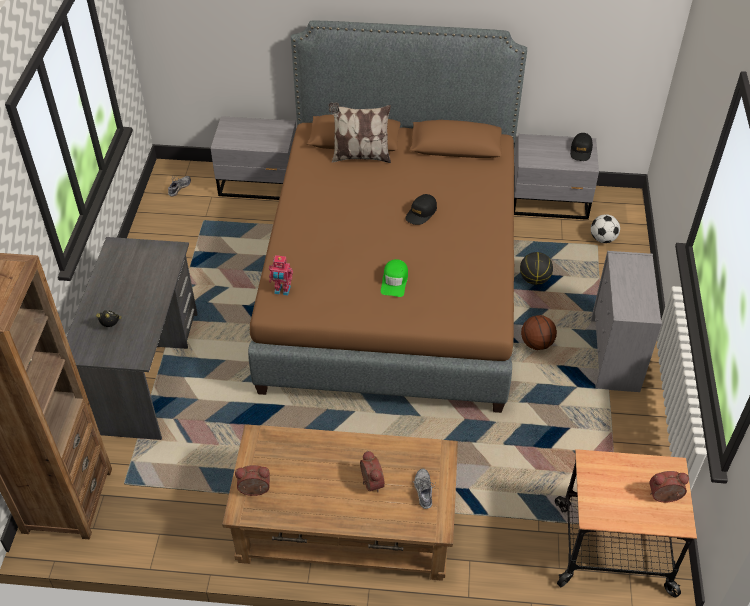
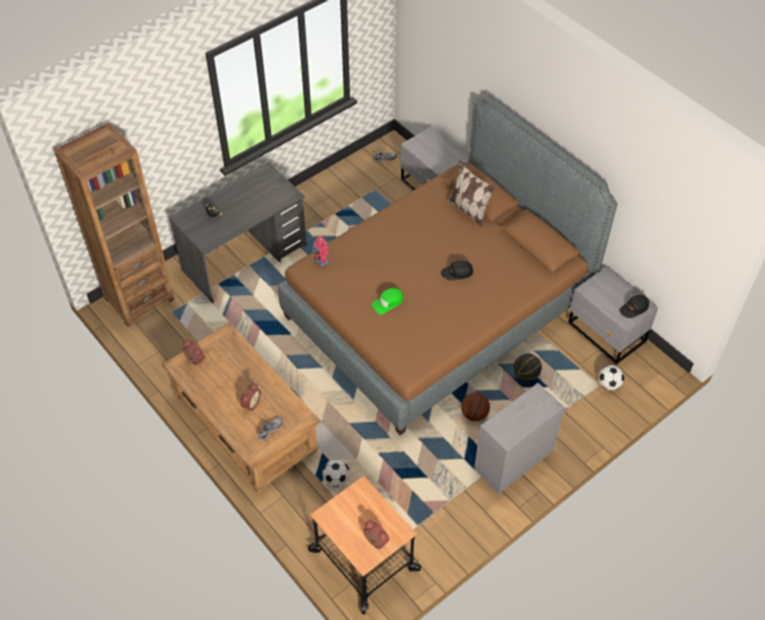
camera: 45 degrees right, 5 degrees up
(497, 500) = (336, 479): none -> football

